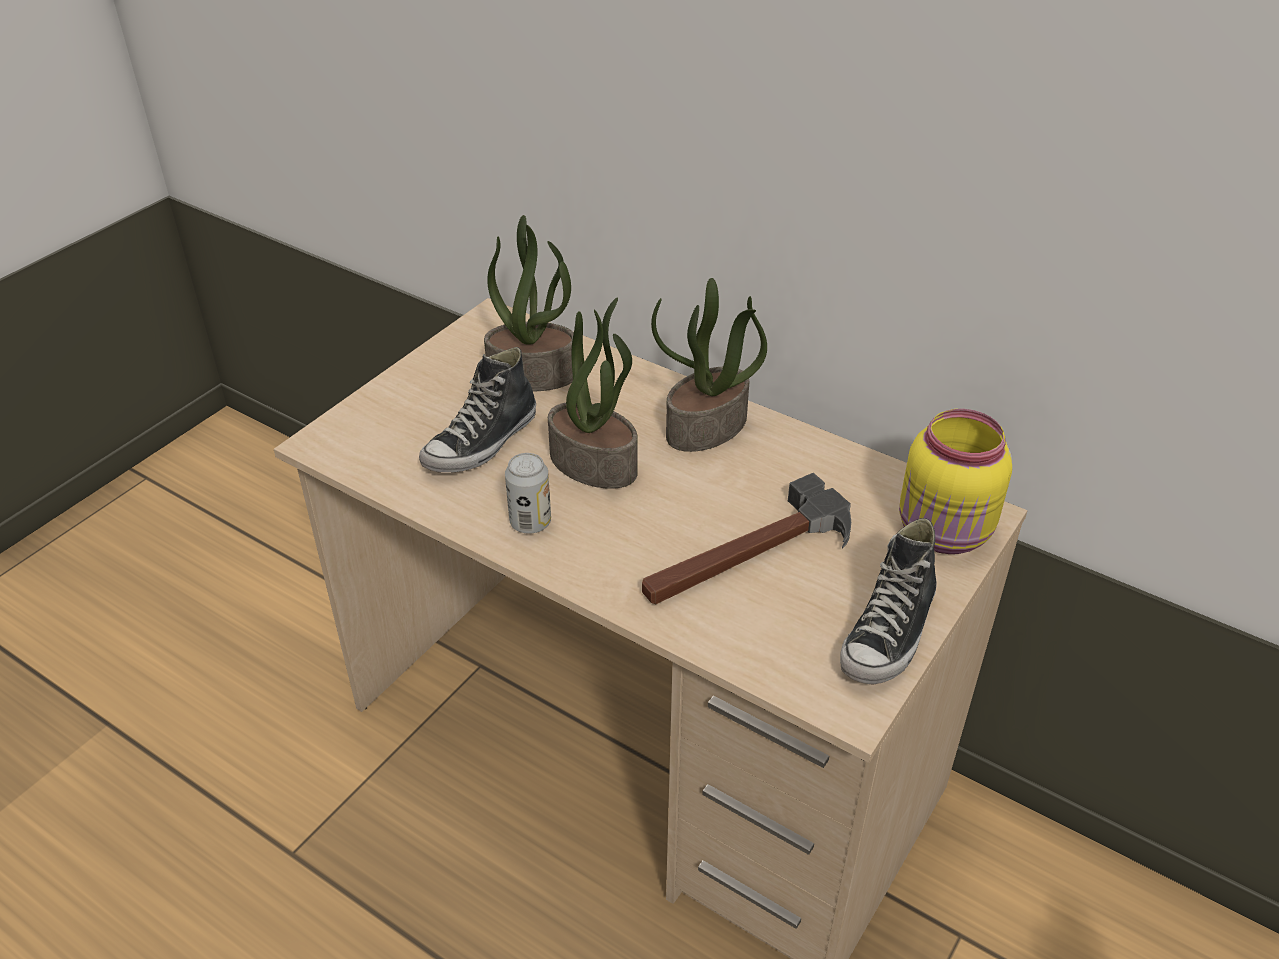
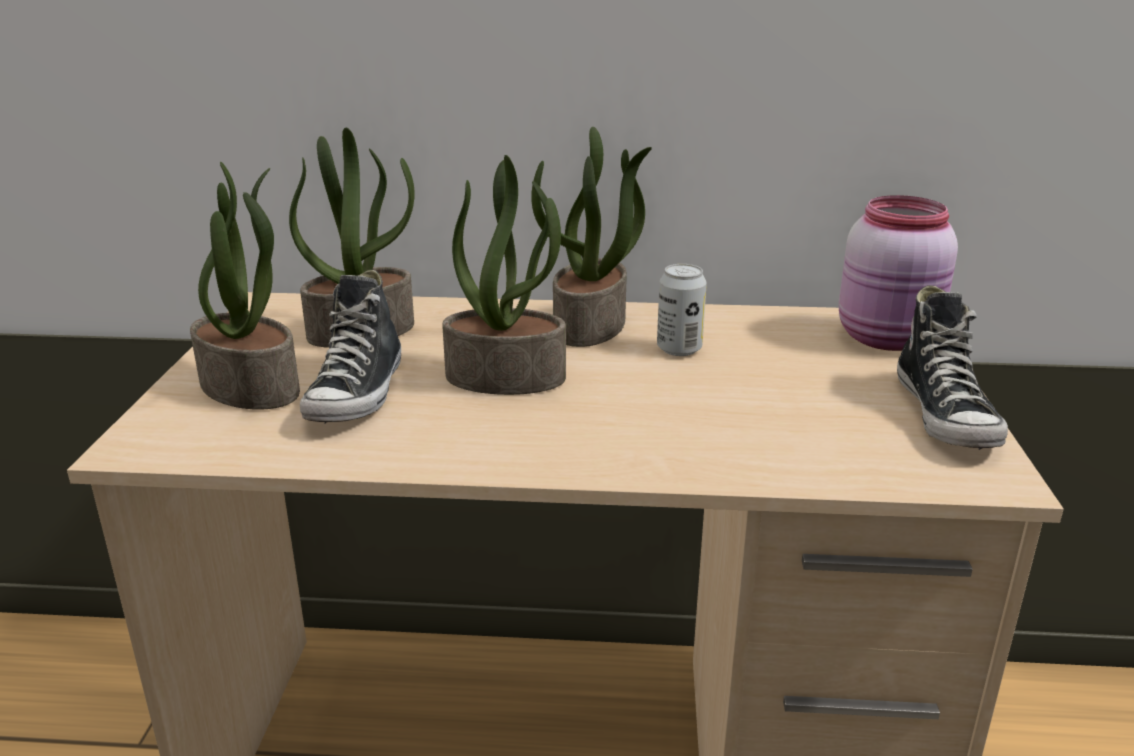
camera: 30 degrees left, 15 degrees down
(421, 410) = (252, 387): none -> potted plant
(530, 522) = (488, 440): can -> can (679, 349)
(748, 556) = (747, 400): hammer -> none
(945, 533) = (889, 339): yellow jar -> pink jar

